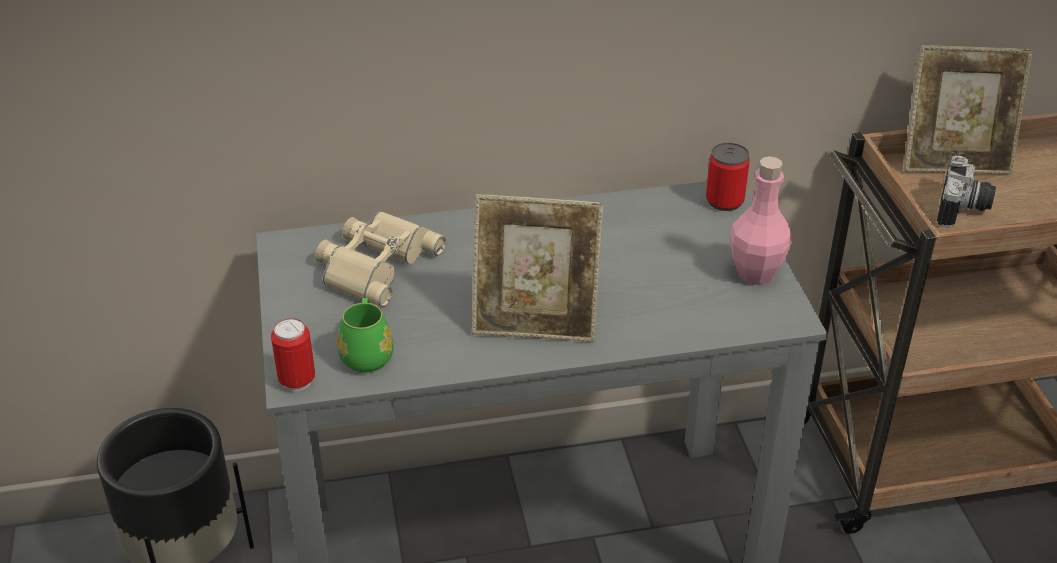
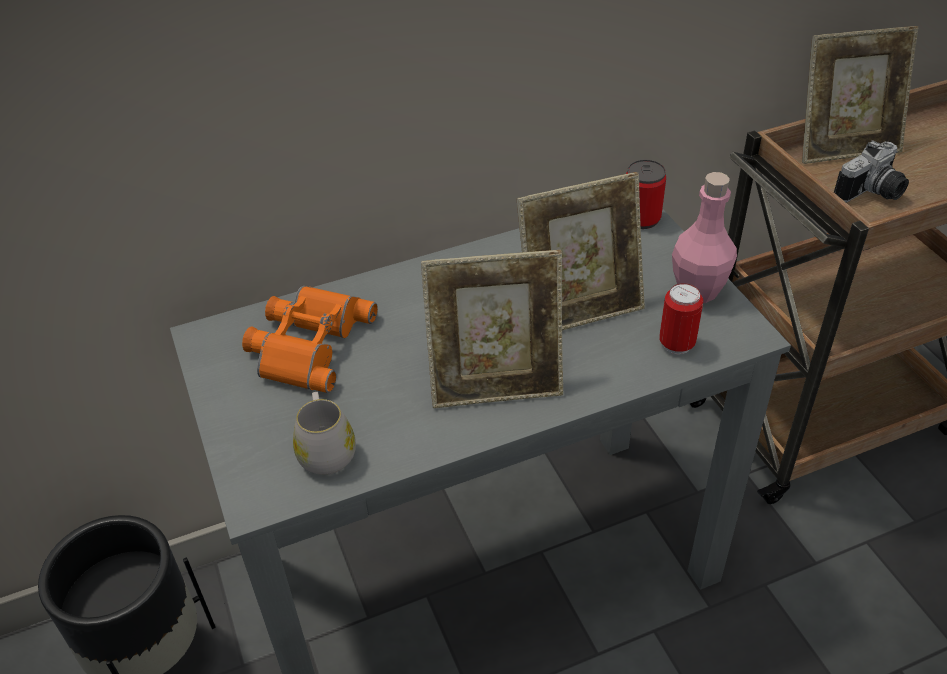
camera: 10 degrees left, 5 degrees up
(297, 381) = (256, 498): can -> can (676, 344)
(367, 353) = (326, 450): green mug -> white mug
(375, 263) = (307, 343): beige binoculars -> orange binoculars
(636, 272) = (580, 309): none -> picture frame
(964, 209) = (872, 194): camera -> camera turned 45 degrees clockwise

